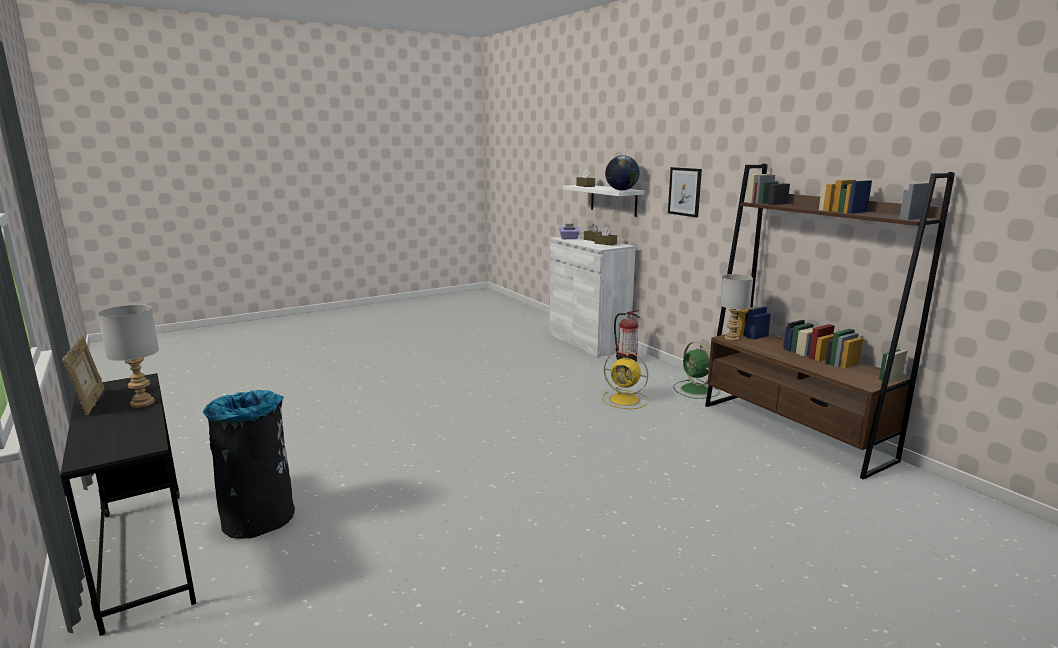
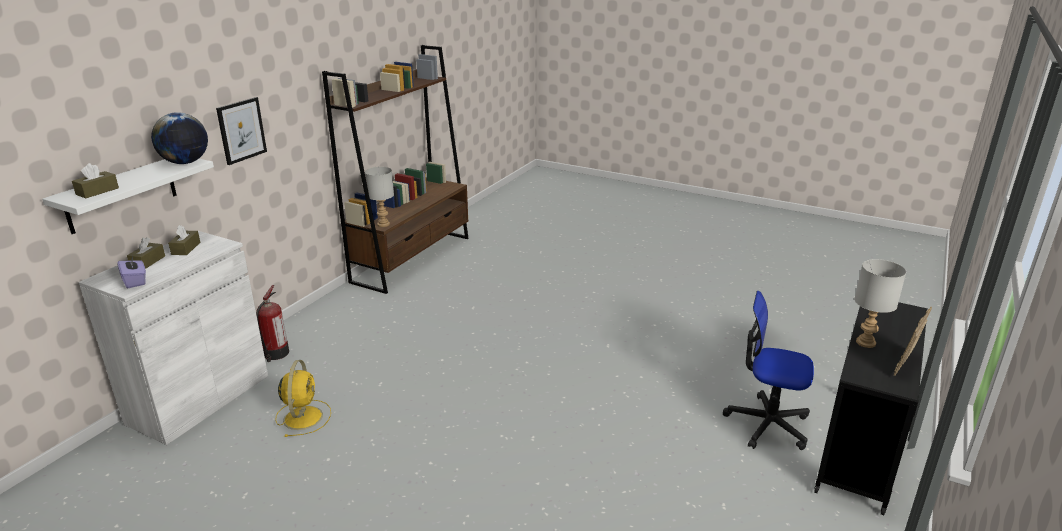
camera: 120 degrees left, 10 degrees up
(260, 519) = (767, 424): black trash can -> office chair
(625, 400) = (398, 330): yellow fan -> yellow fan (303, 416)
(696, 390) = (349, 302): green fan -> none

